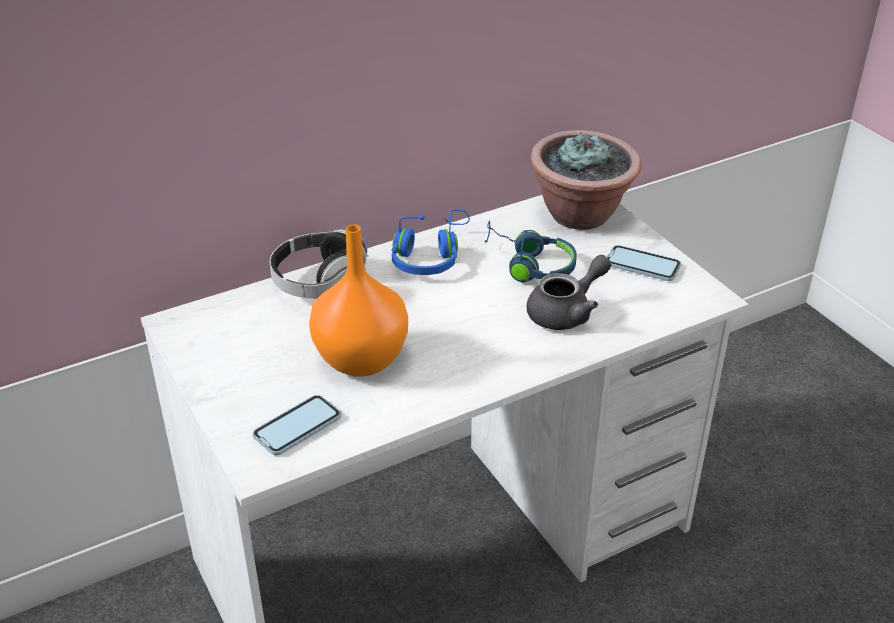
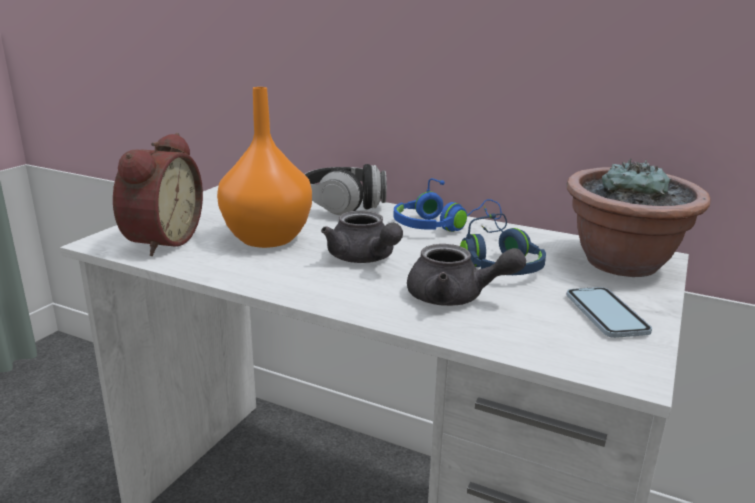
camera: 55 degrees right, 15 degrees down
(297, 427) = (160, 241): phone -> alarm clock
(460, 324) = (364, 259): none -> grey teapot

